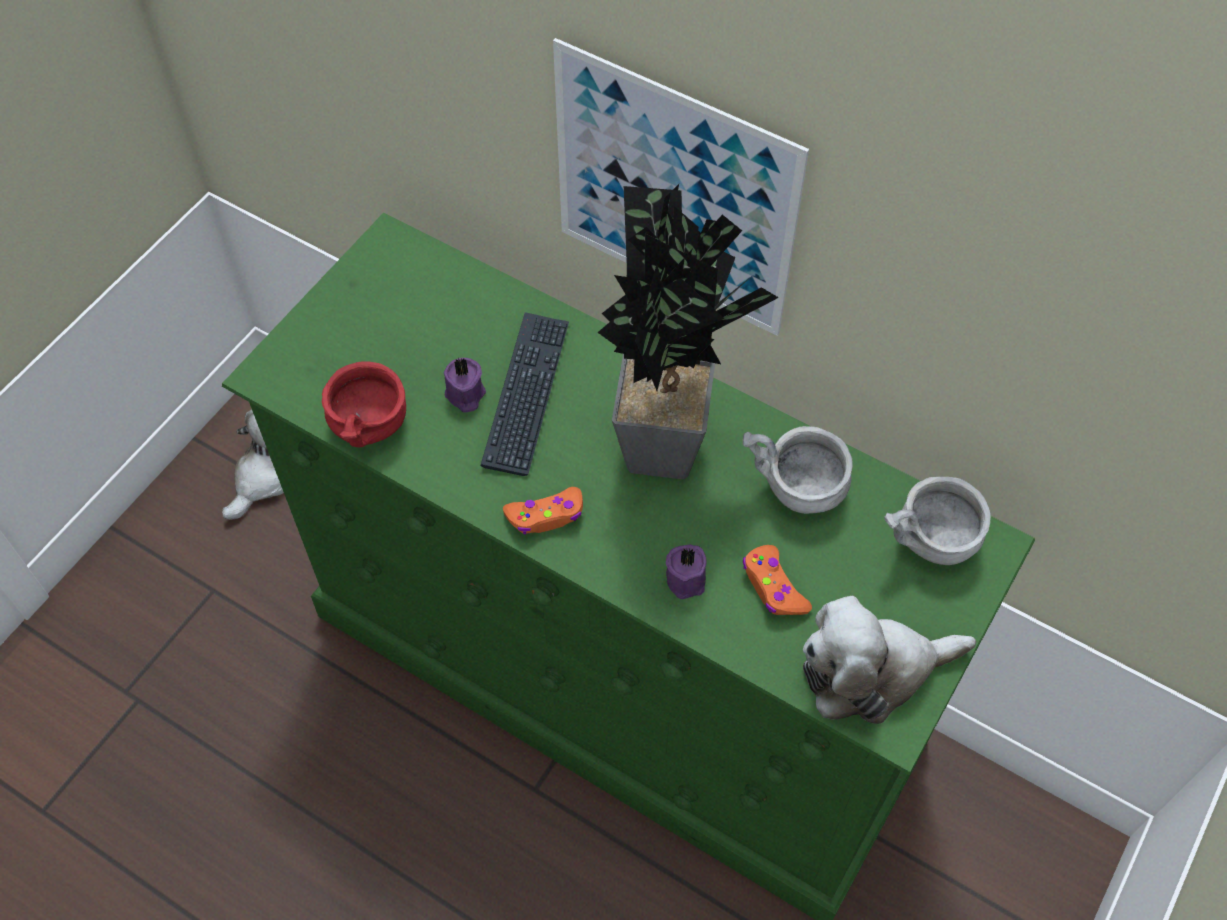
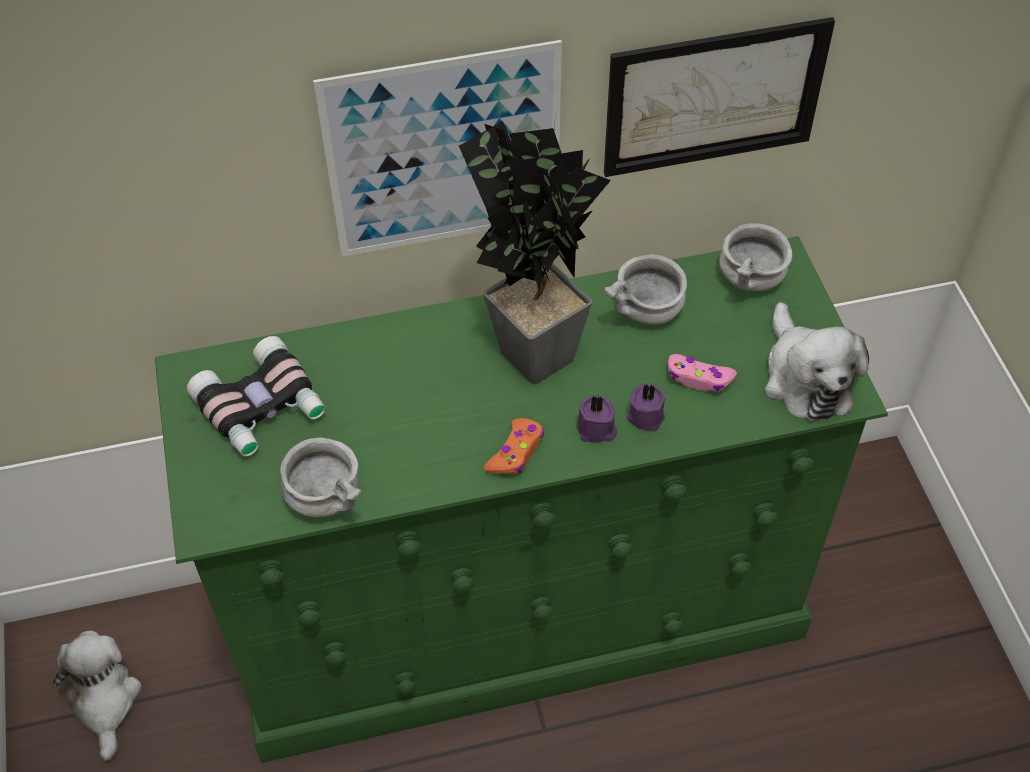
camera: 45 degrees left, 5 degrees down
(370, 425) = (326, 496): red bowl -> grey bowl
(407, 316) = (262, 408): none -> binoculars
(465, 395) = (369, 425): purple candle -> purple candle (596, 430)
(526, 394) = (409, 391): keyboard -> none
(773, 587) = (699, 378): orange game controller -> pink game controller
(871, 672) = (805, 378): plush toy -> plush toy turned 45 degrees counterclockwise
(974, 321) = (714, 97): none -> picture

